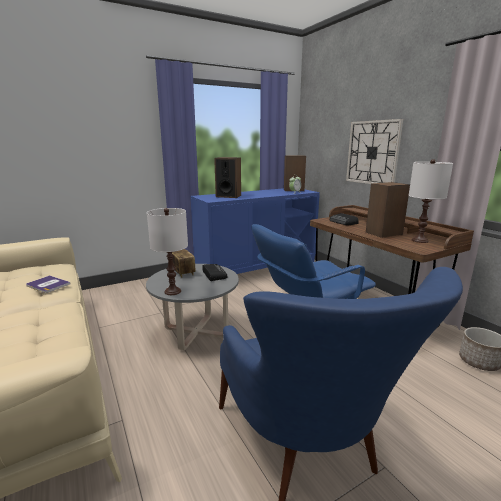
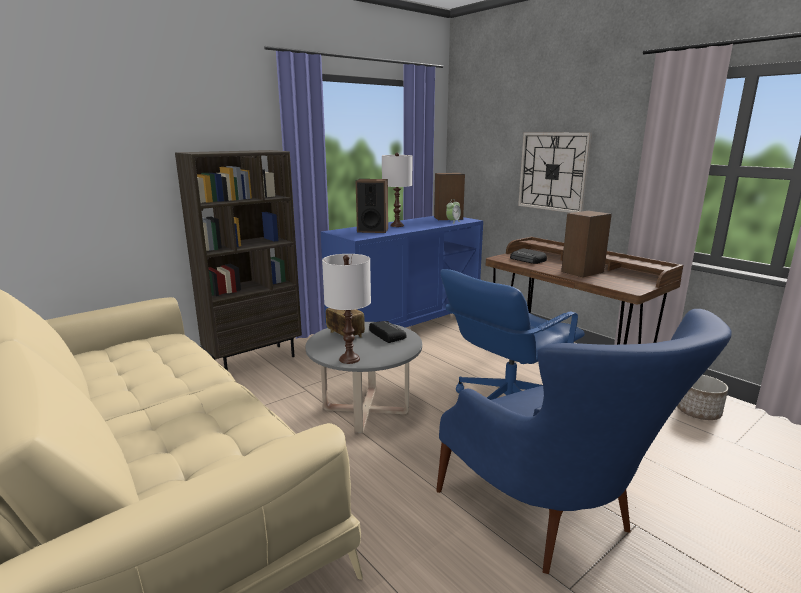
camera: 10 degrees left, 0 degrees up
(48, 285) = (179, 362): book -> none
(137, 287) = (254, 360): none -> brown bookcase
(419, 240) = (626, 279): white table lamp -> white table lamp (396, 225)

